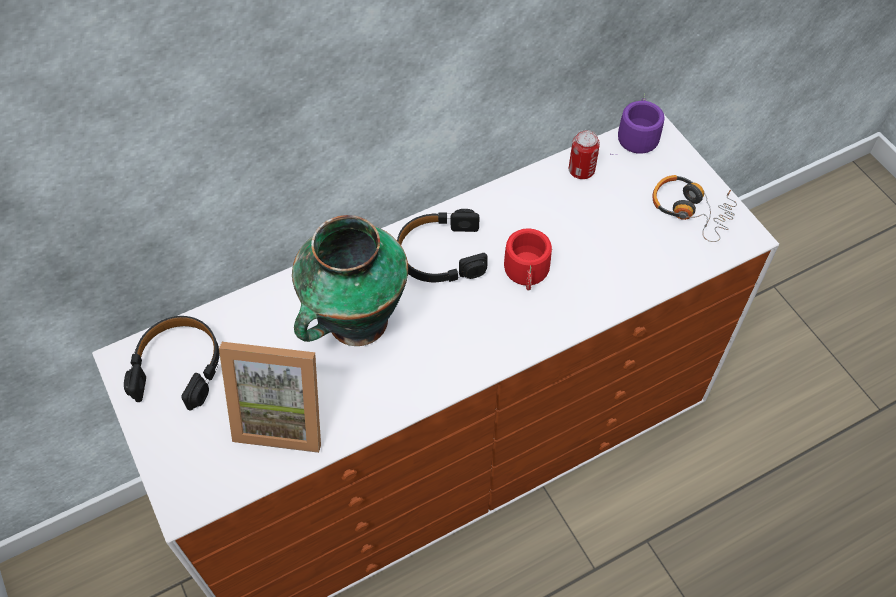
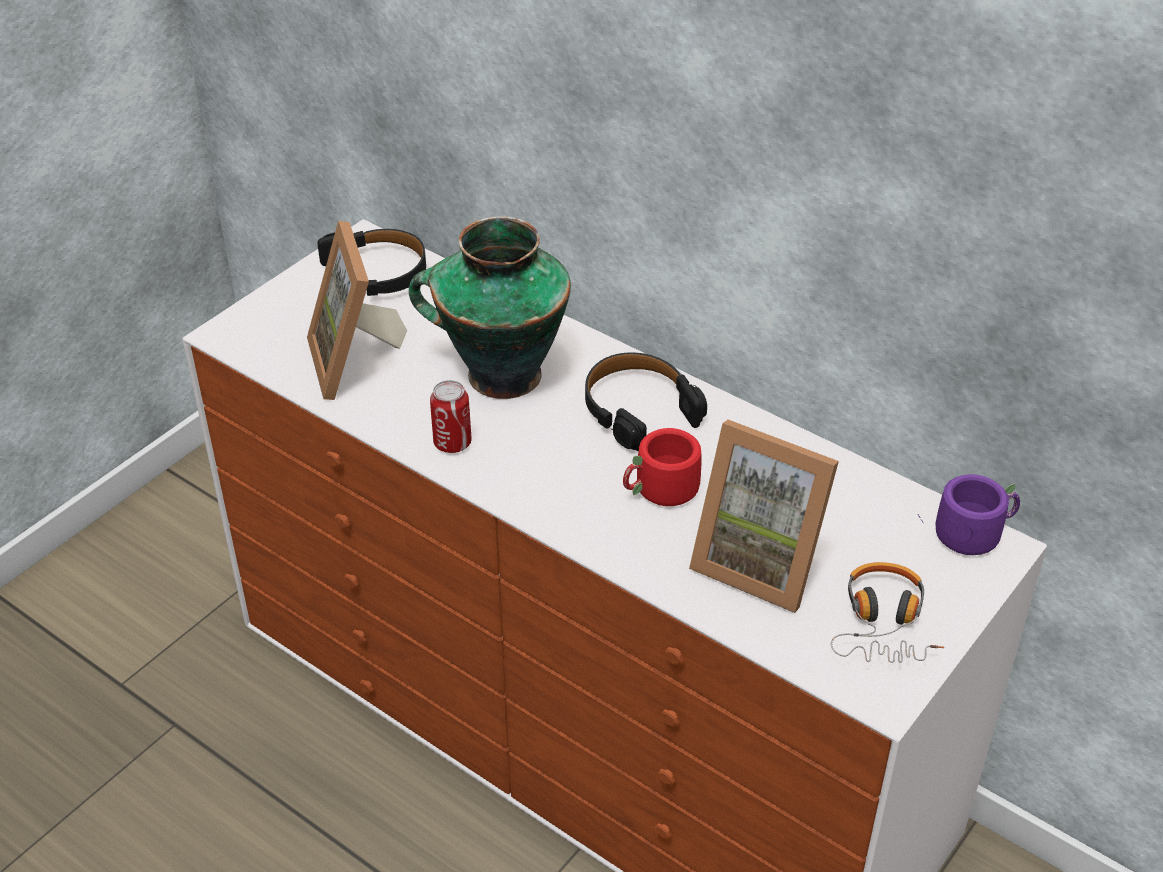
camera: 65 degrees right, 15 degrees down
(581, 171) = (865, 494): can -> can (452, 443)
(615, 247) = (761, 561): none -> picture frame

